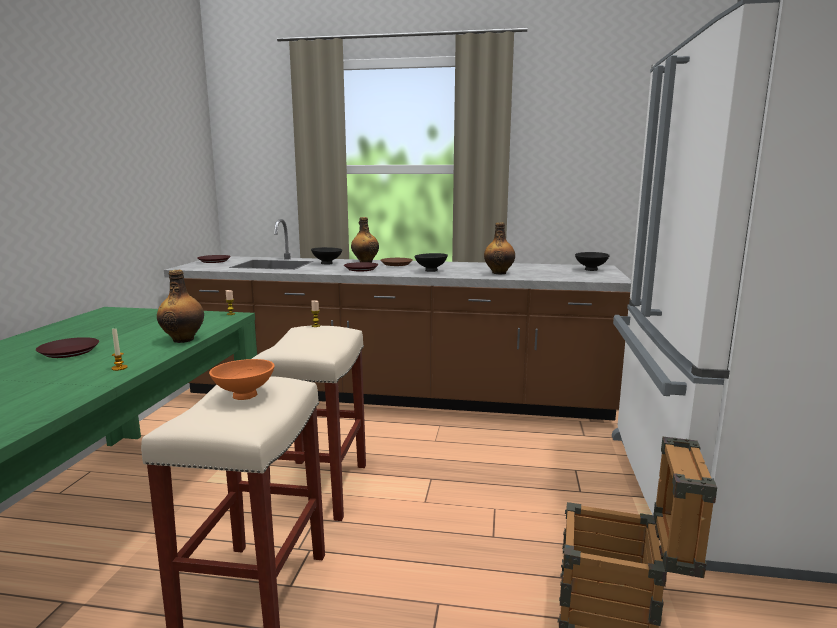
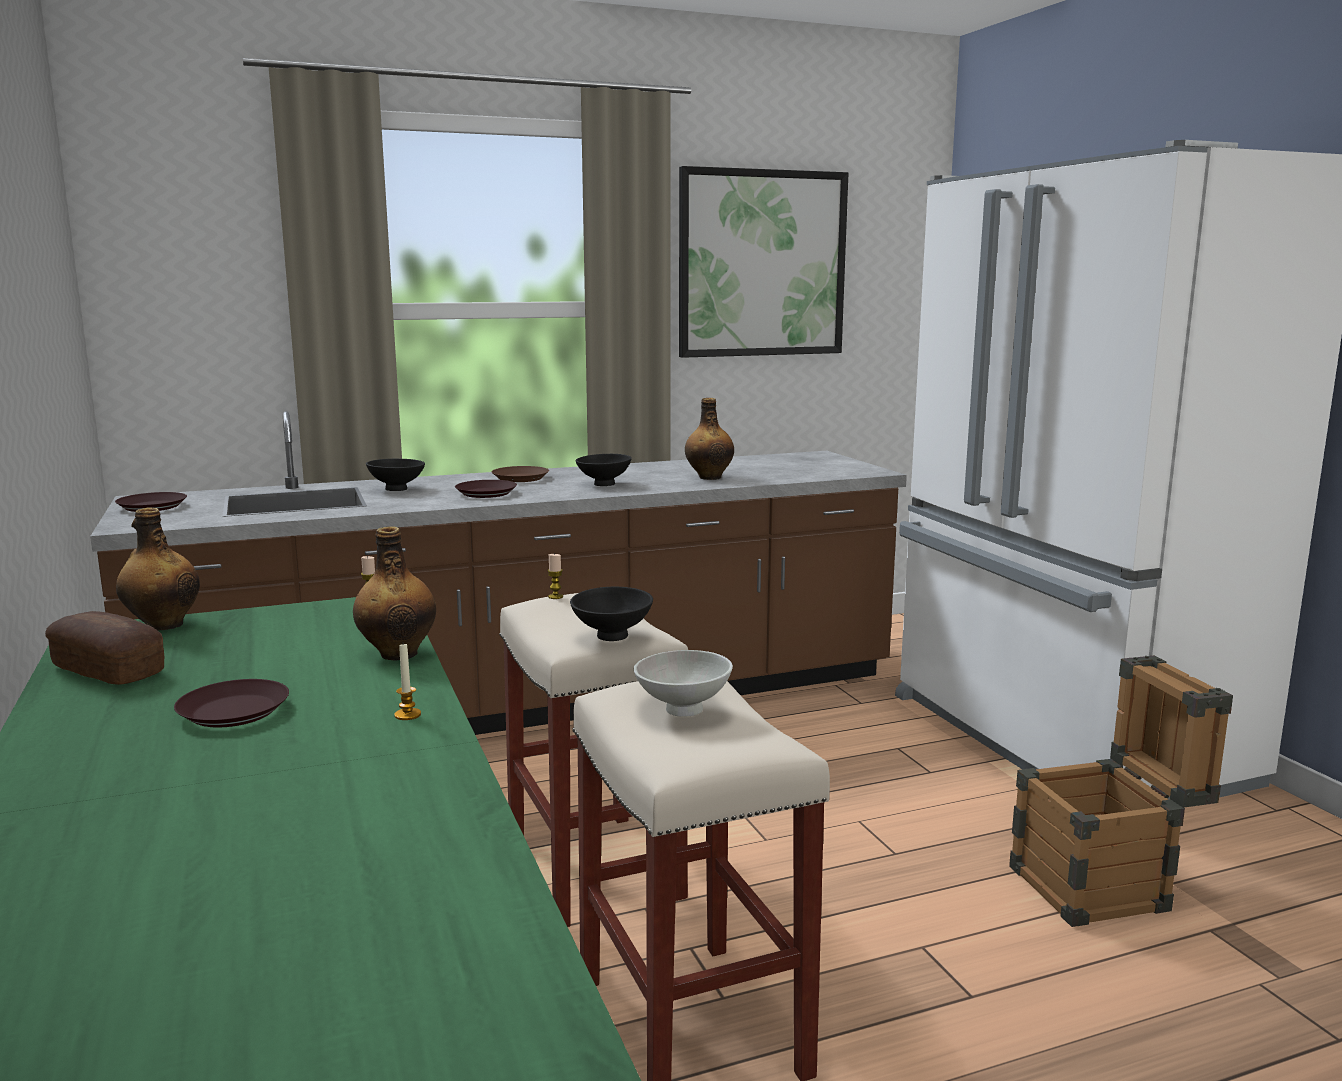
camera: 30 degrees left, 0 degrees up
(75, 326) = (108, 670): none -> bread
(243, 396) = (682, 710): orange bowl -> white bowl
(365, 262) = (457, 479): bottle -> bottle (163, 625)
(580, 140) = (762, 264): none -> picture
(591, 270) = (816, 460): black bowl -> black bowl (614, 636)

